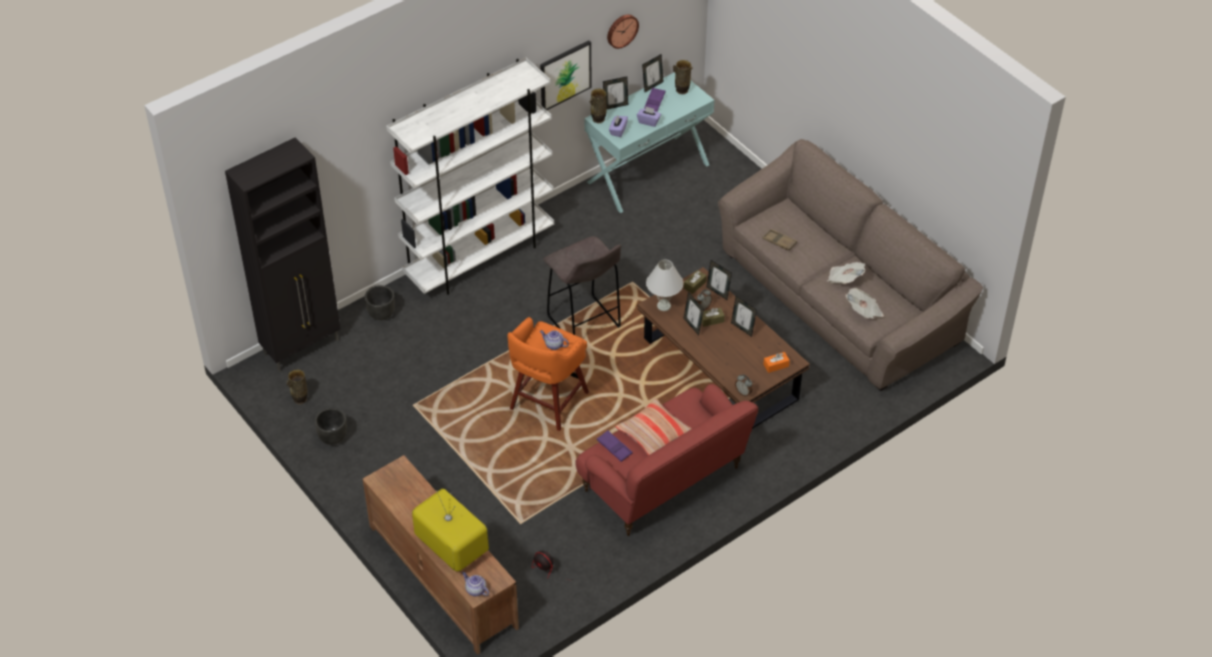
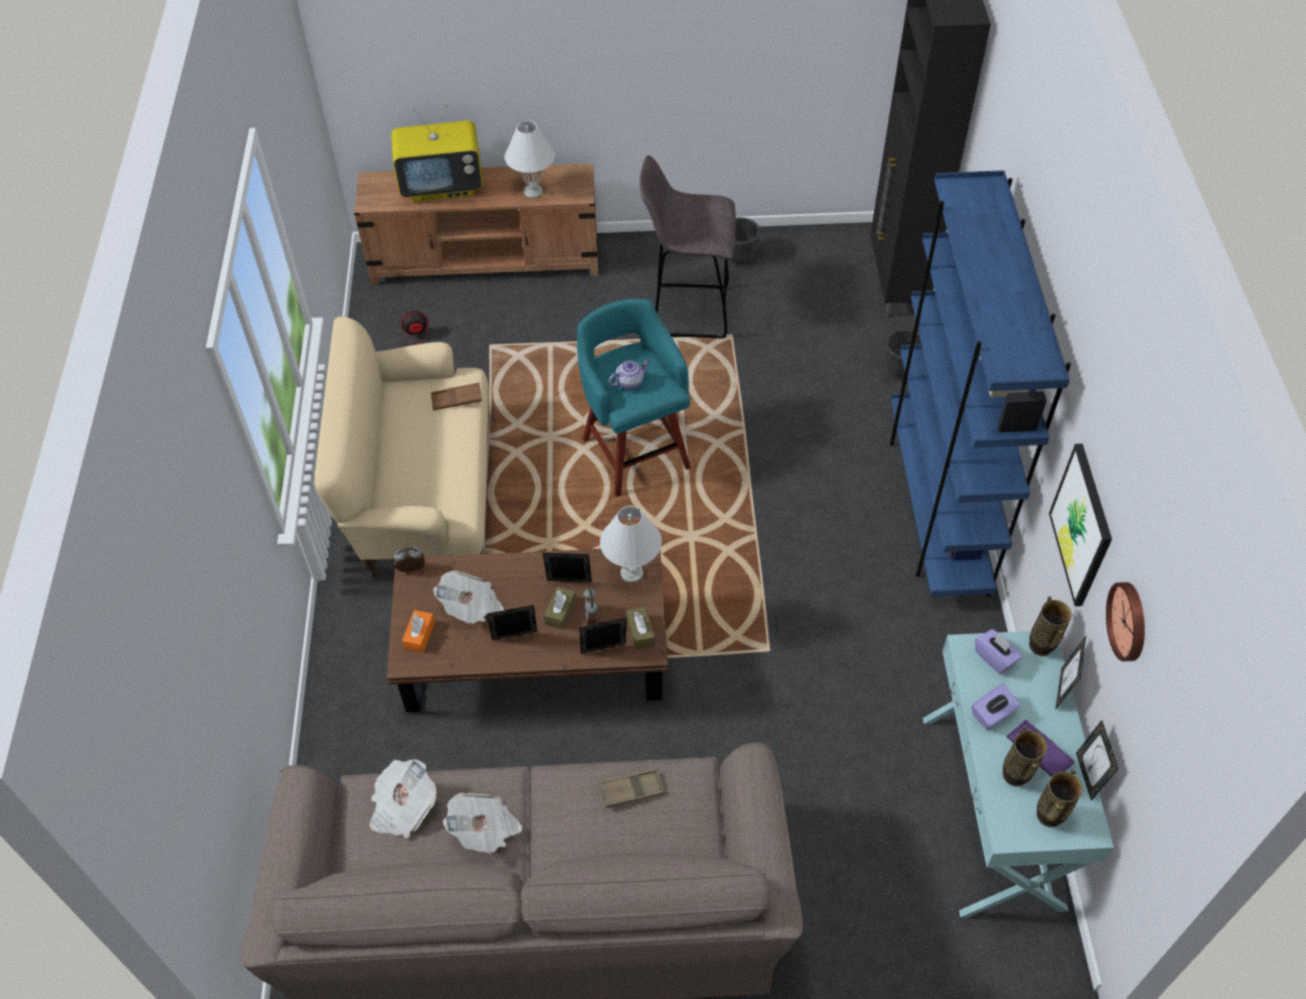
camera: 125 degrees right, 5 degrees up
(300, 399) = (816, 253): vase -> vase (1015, 775)
(418, 493) = (533, 192): none -> white table lamp
(475, 590) = (376, 181): teapot -> none
(480, 258) = (936, 507): white bookcase -> blue bookcase
(547, 402) = (634, 451): orange stool -> turquoise stool
(585, 323) = (733, 555): grey stool -> grey stool (687, 311)
(614, 448) = (456, 399): purple tray -> brown tray
(653, 433) = (442, 446): pillow -> none
(664, 481) = (423, 495): red sofa -> beige sofa
(741, 355) = (471, 607): none -> newspaper

